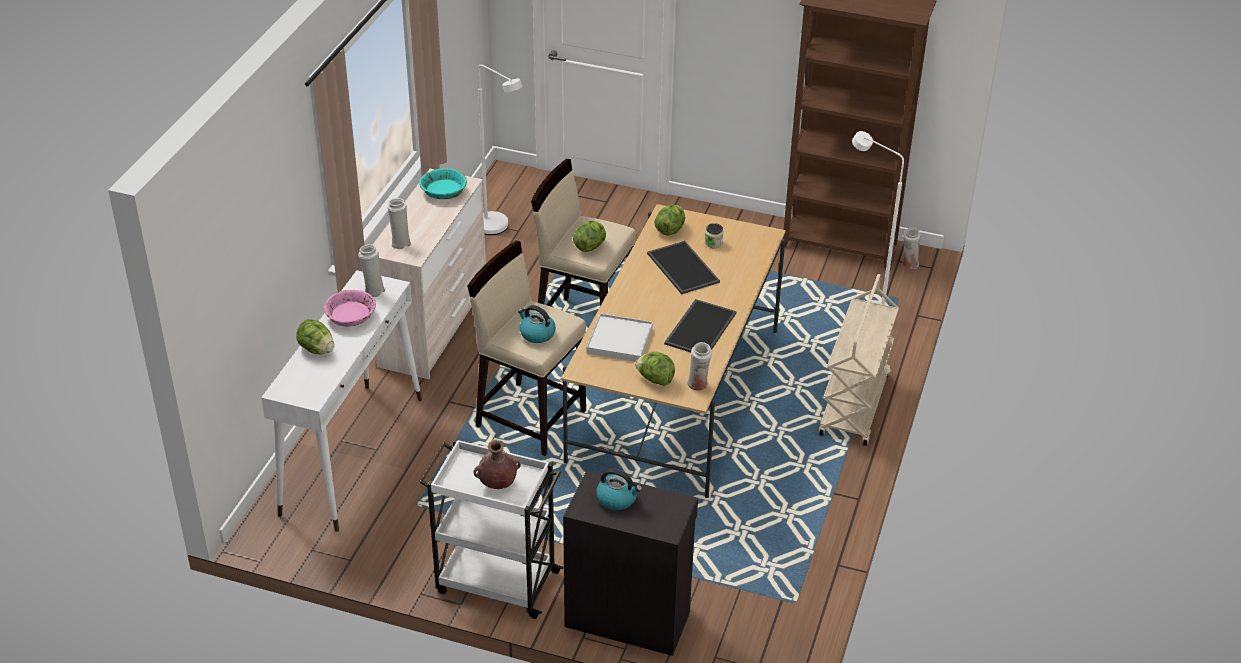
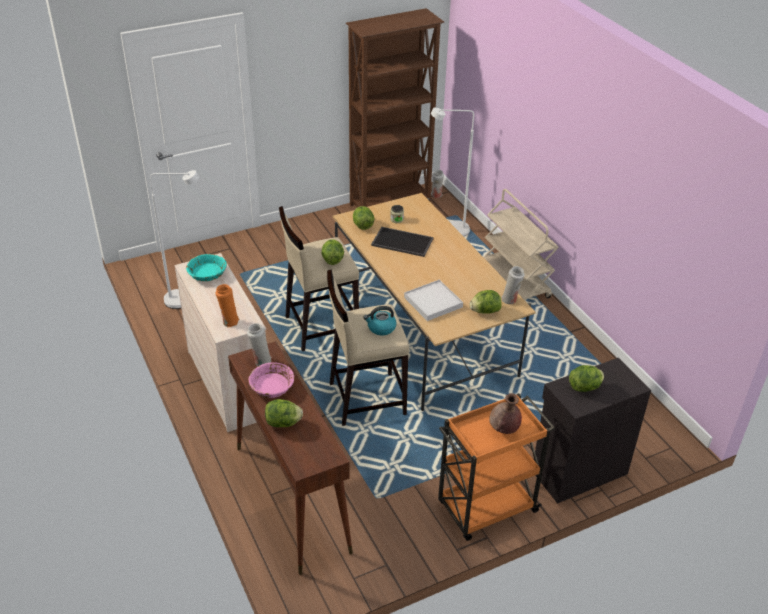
camera: 45 degrees left, 0 degrees up
(353, 454) = (291, 497): white console table -> brown console table
(400, 243) = (229, 321): white vase -> orange vase
(495, 581) = (485, 508): white cart -> orange cart
(617, 499) = (585, 387): kettle -> lettuce
(699, 327) = (462, 269): tray -> none

